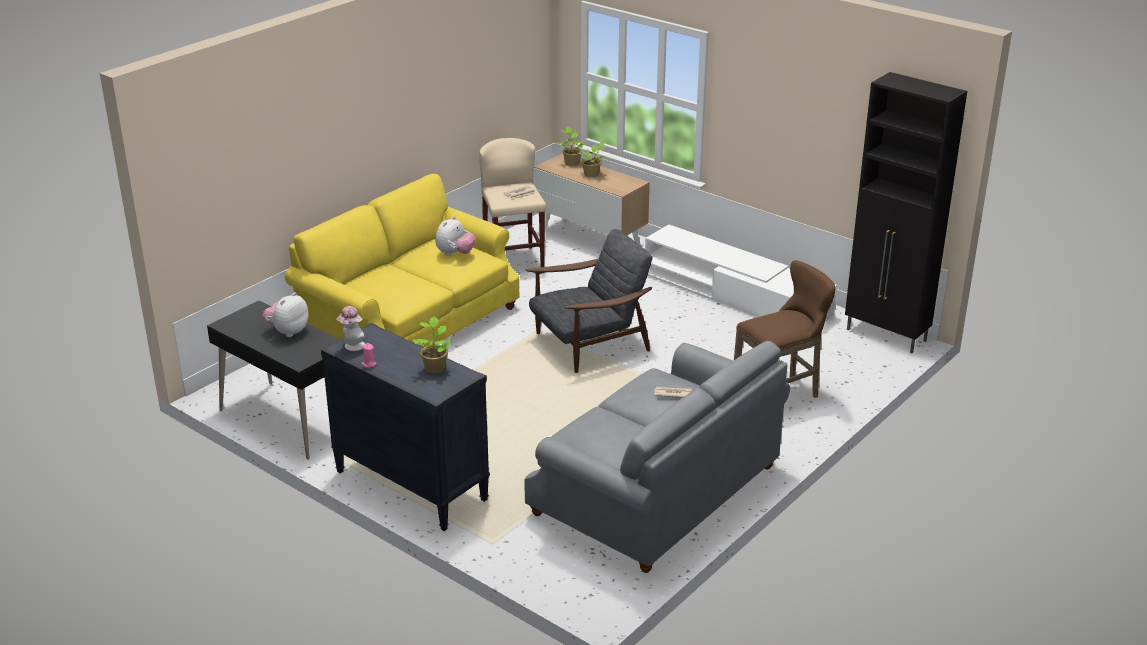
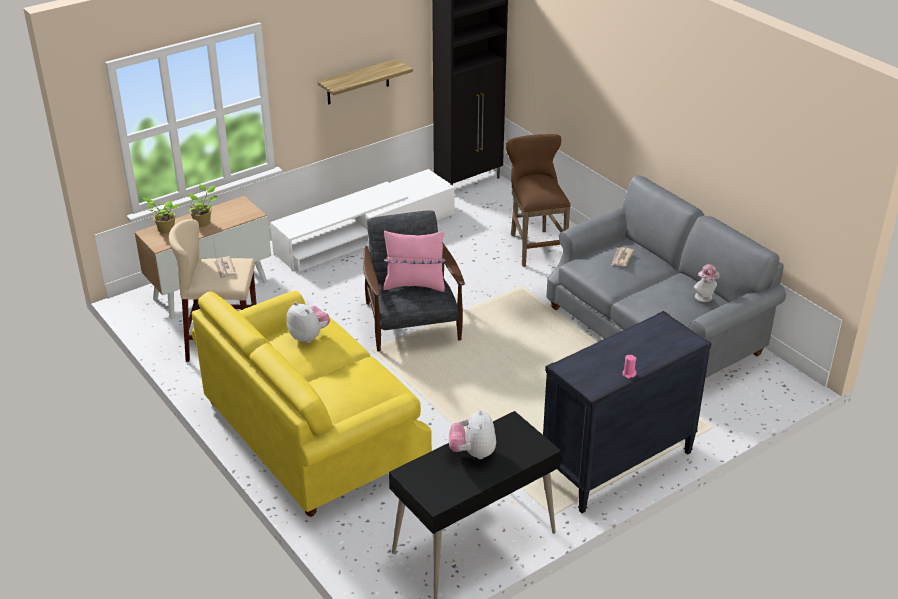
camera: 75 degrees left, 5 degrees up
(288, 331) = (473, 453): plush toy -> plush toy turned 45 degrees clockwise
(352, 347) = (592, 381): hat -> hat (705, 298)
(435, 367) = (643, 336): potted plant -> none
(585, 301) = (414, 285): none -> pink pillow
(793, 146) = (358, 82): none -> shelf

